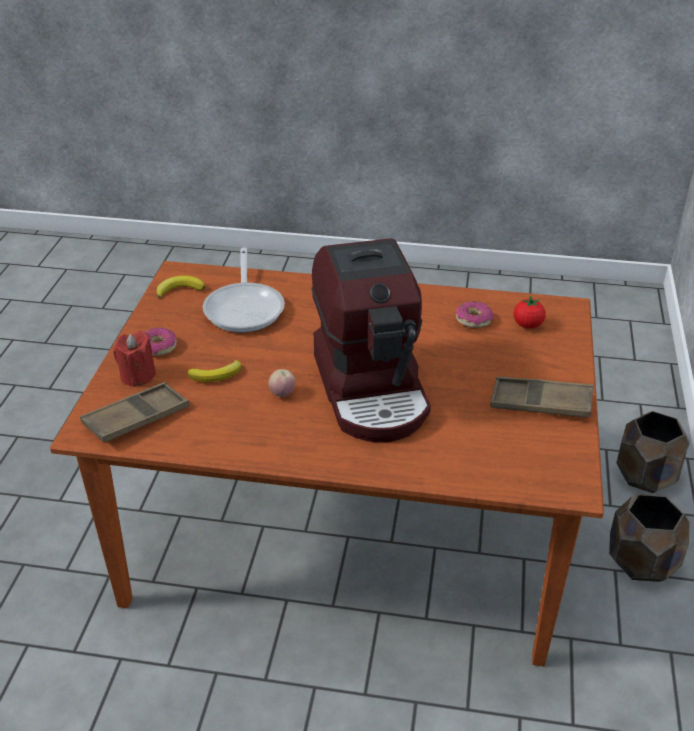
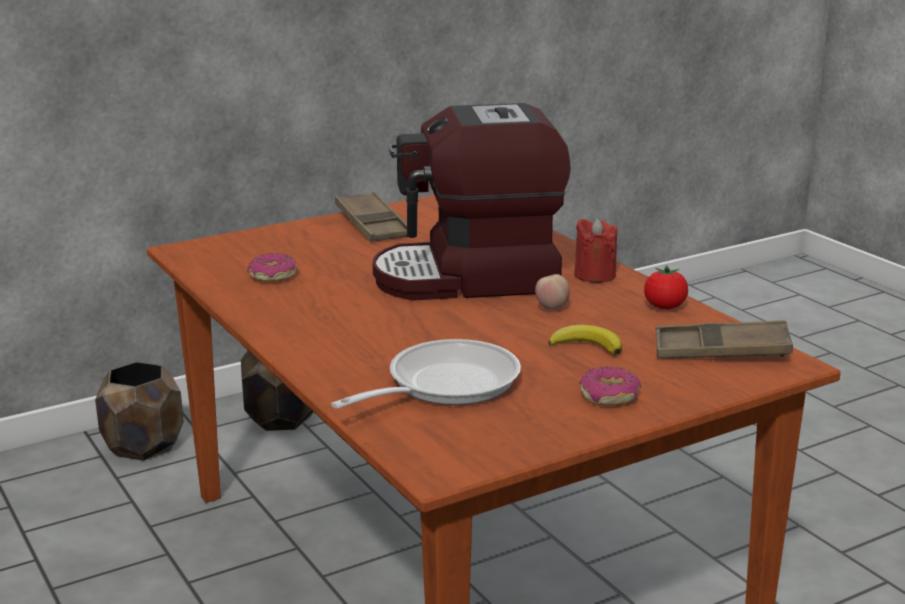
camera: 130 degrees left, 15 degrees down
(137, 376) = (672, 381): red candle -> red candle (594, 275)
(180, 289) = (477, 445): banana -> none
(372, 389) = (470, 279): coffee machine -> coffee machine turned 135 degrees counterclockwise
(527, 325) = (246, 255): tomato -> tomato (664, 307)

